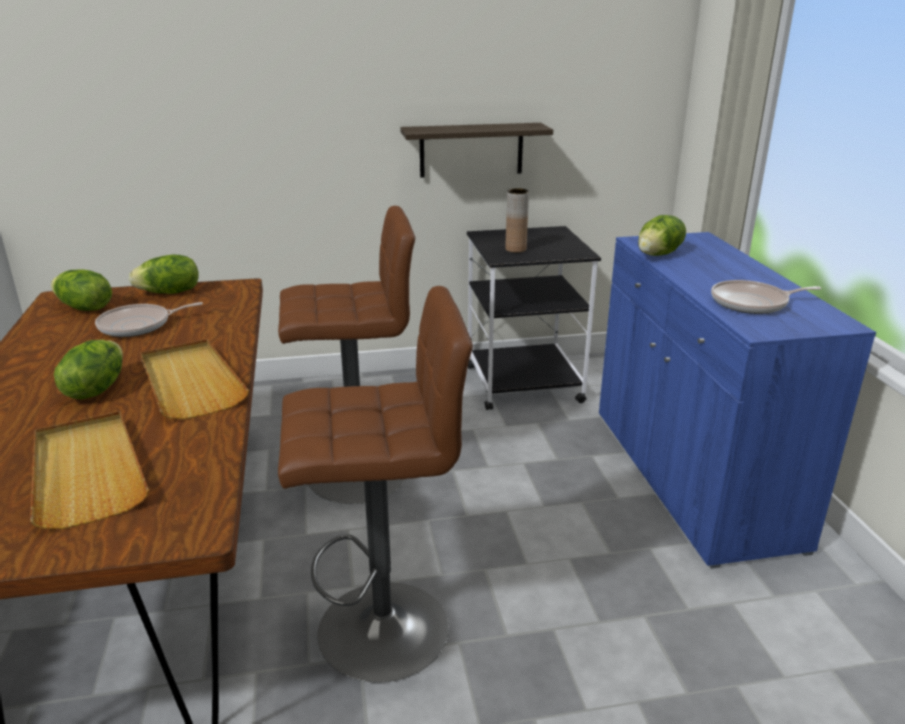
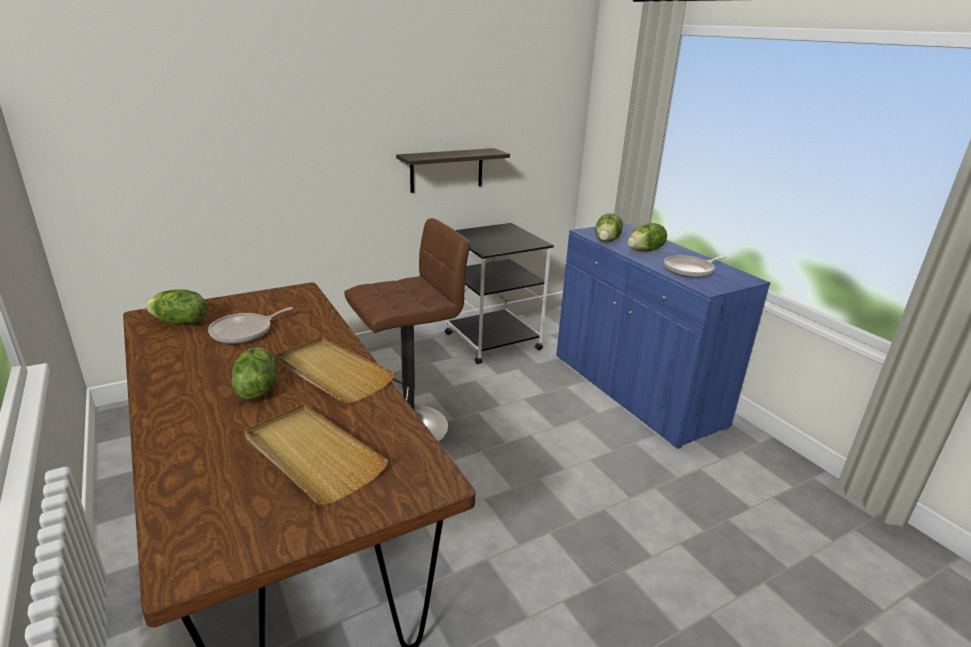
camera: 20 degrees left, 0 degrees up
(170, 293) = (246, 301): lettuce -> lettuce (645, 251)
(385, 630) = (495, 536): brown stool -> none
(515, 249) = (491, 243): brown vase -> none

